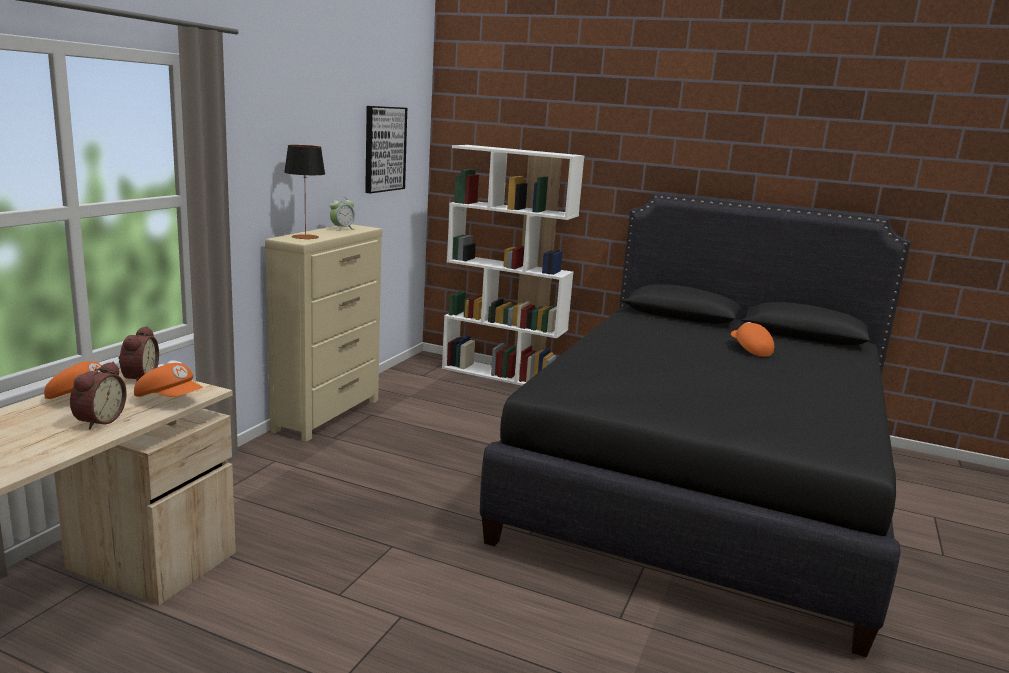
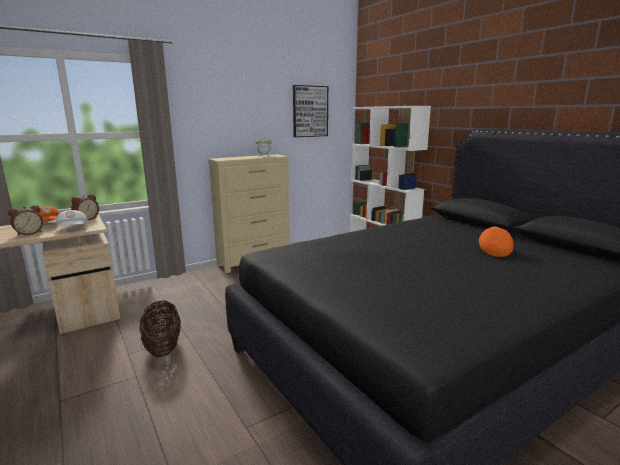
camera: 35 degrees right, 0 degrees up
(170, 399) = (73, 229): orange cap -> white cap
(305, 237) = (230, 158): table lamp -> none
(379, 570) = (163, 347): none -> basket

